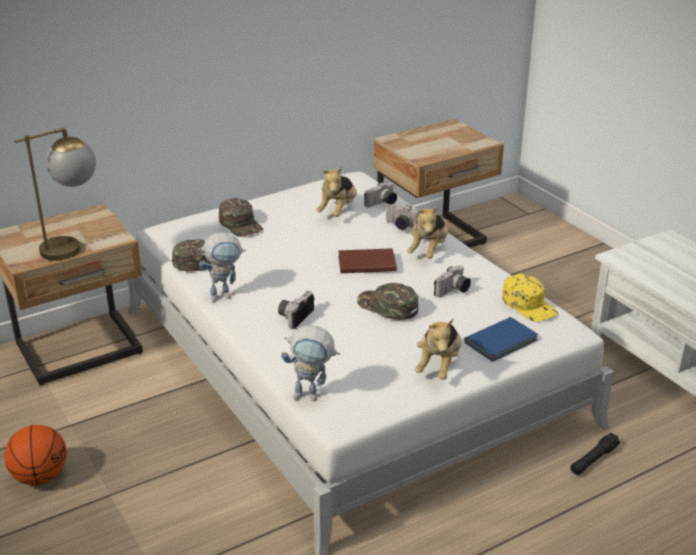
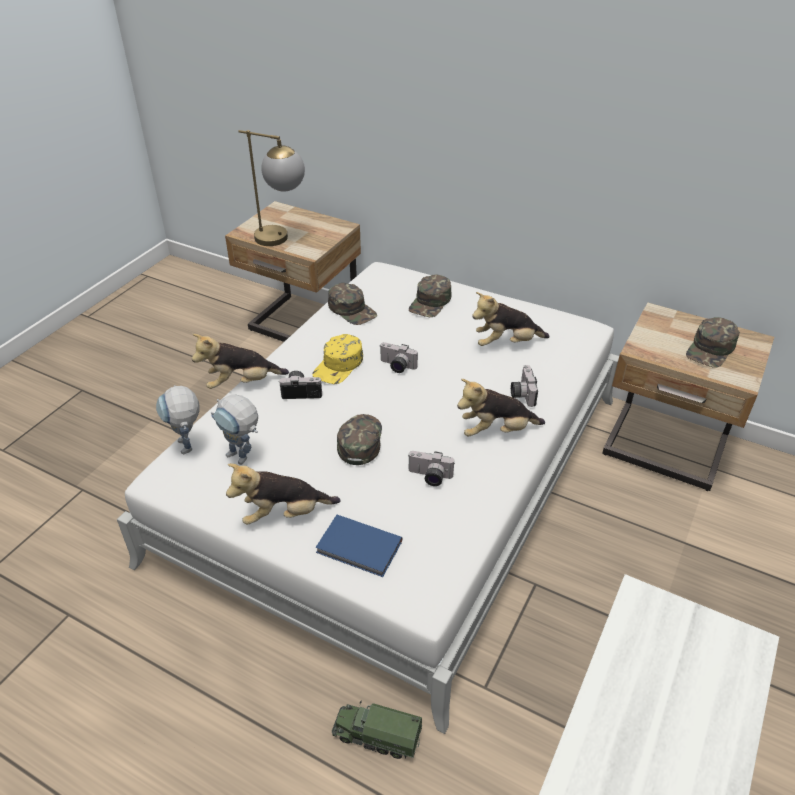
camera: 60 degrees right, 10 degrees up
(40, 476) = (154, 379): basketball -> none
(225, 295) = (310, 342): toy robot -> toy robot (243, 459)
(245, 345) = (242, 383): none -> plush toy
(366, 263) = (427, 397): brown book -> none
(382, 204) = (551, 365): camera -> camera (396, 366)
(447, 139) = (711, 349): none -> green cap
(529, 305) = (450, 547): yellow cap -> yellow cap (339, 365)
(593, 460) = (377, 735): black flashlight -> toy truck

